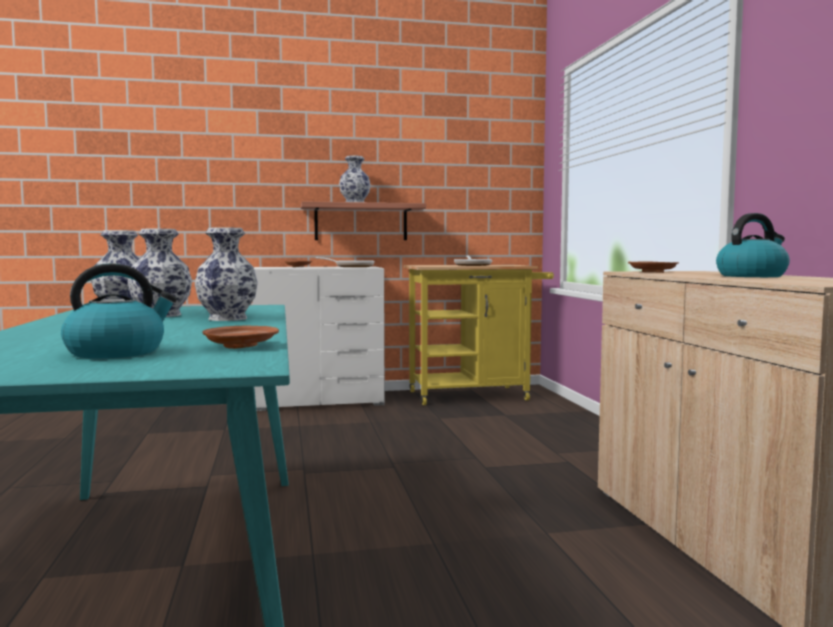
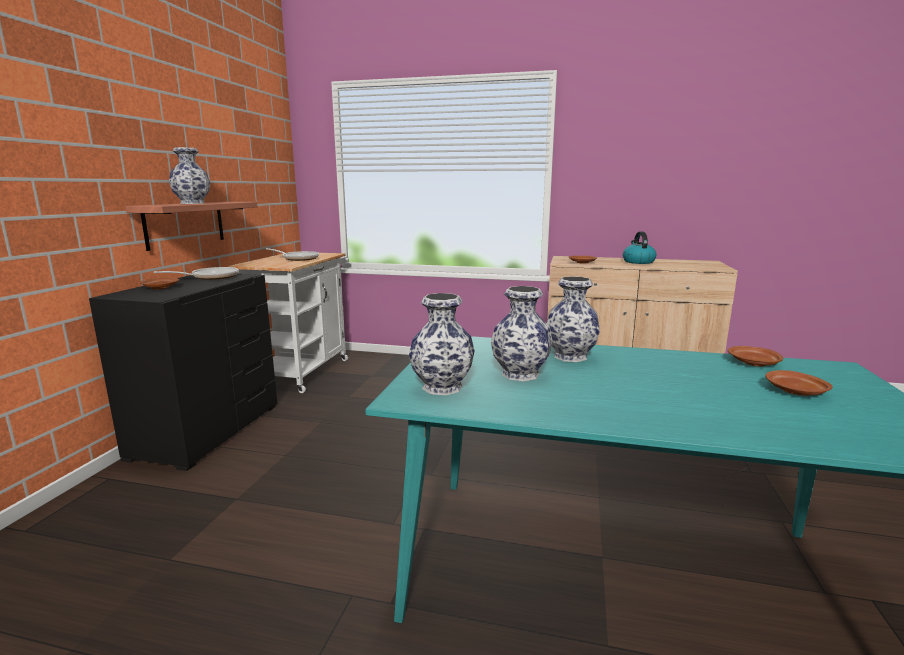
camera: 65 degrees left, 10 degrees up
(117, 352) = (796, 392): kettle -> brown plate
(319, 400) = (206, 430): white dresser -> black dresser
(475, 395) = (304, 370): yellow cart -> white cart

